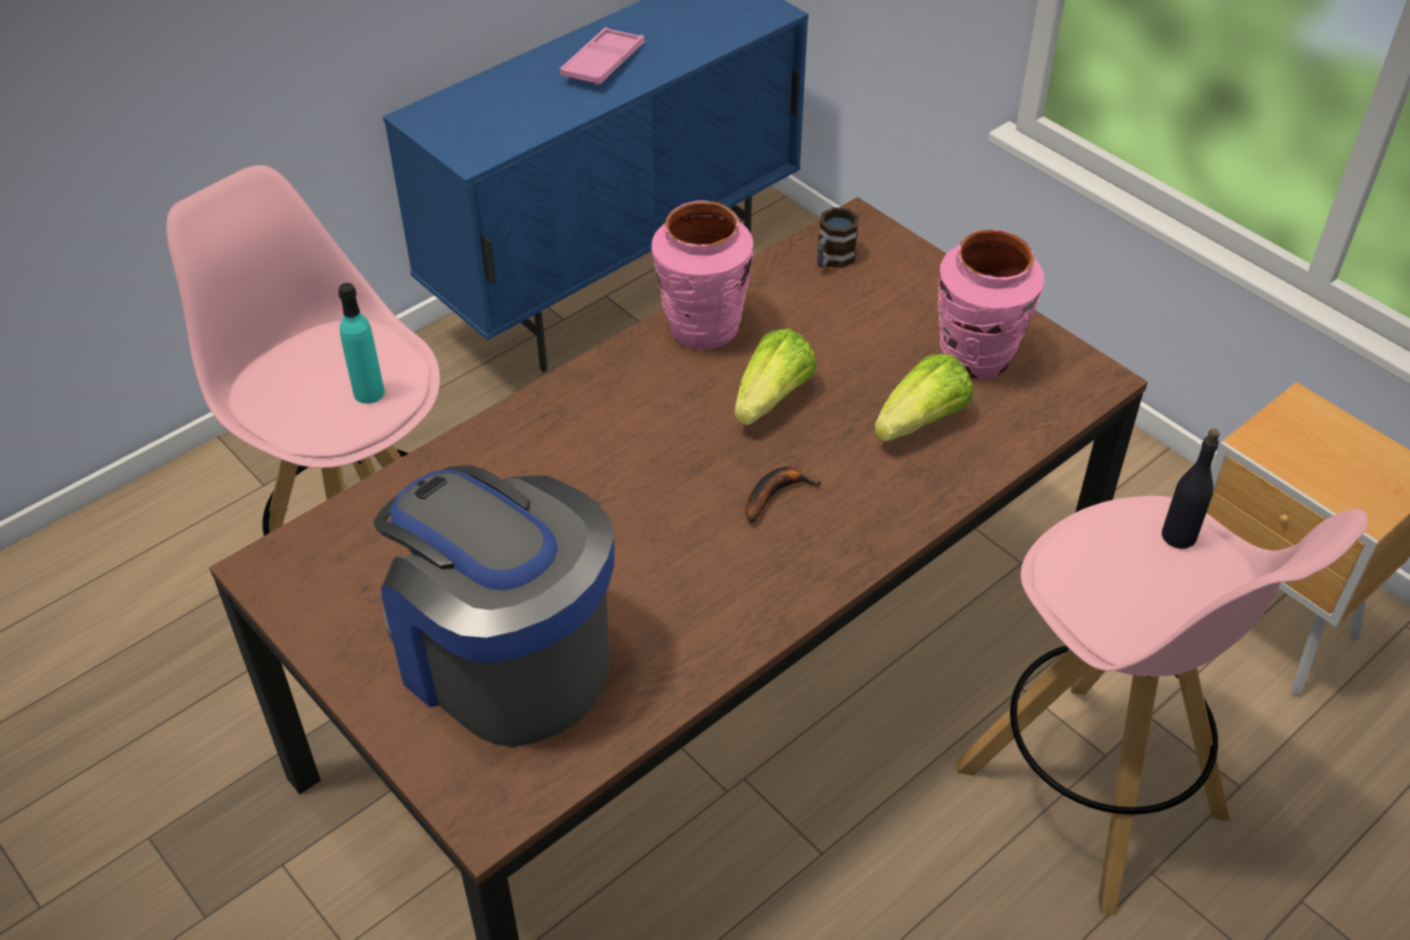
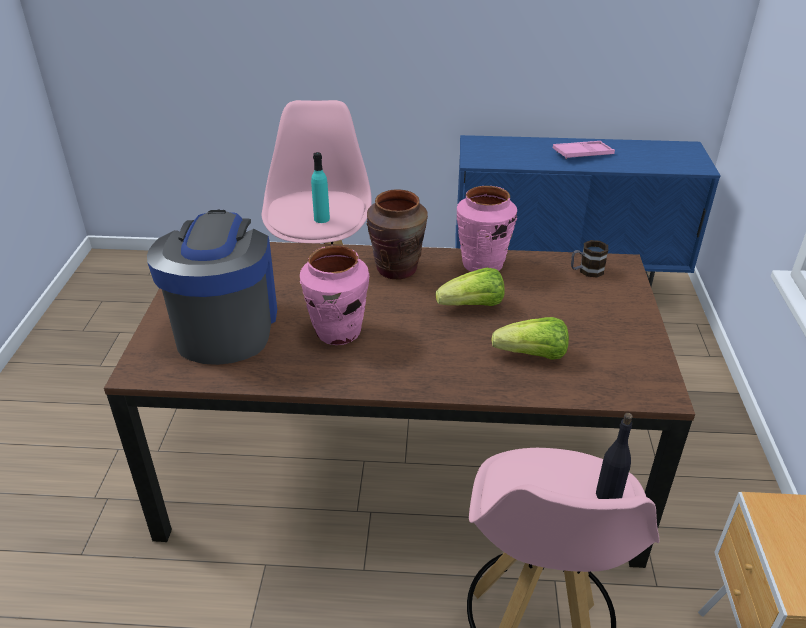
camera: 45 degrees right, 10 degrees down
(606, 407) = (397, 269): none -> brown vase
(775, 494) = (417, 340): banana -> none
(976, 358) = (604, 347): pink vase -> pink vase (338, 332)

